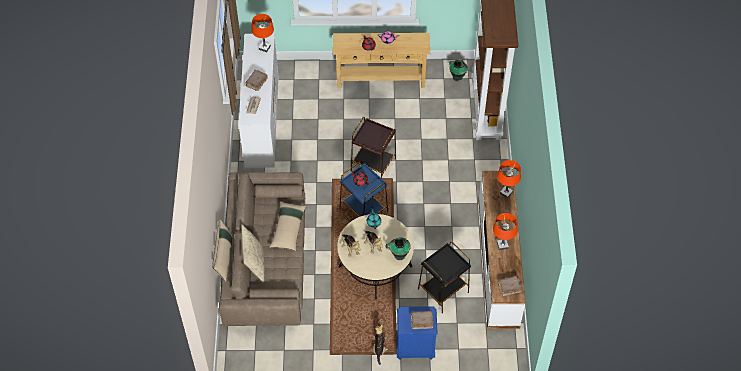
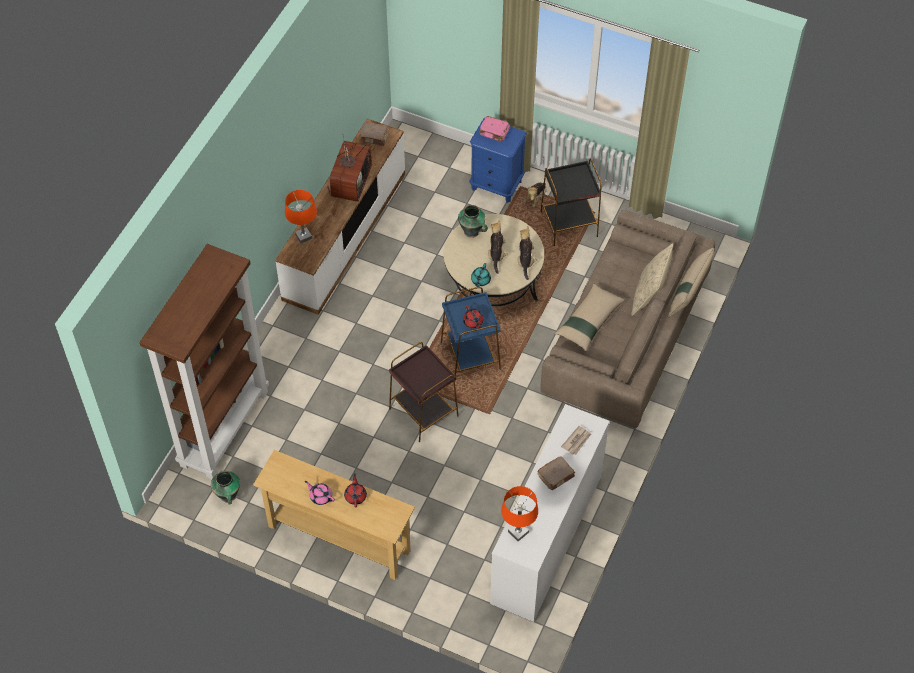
camera: 155 degrees left, 0 degrees up
(421, 322) = (494, 133): brown book -> pink book
(442, 290) = (429, 229): black side table -> black side table (569, 224)
(502, 245) = (350, 182): orange table lamp -> television

